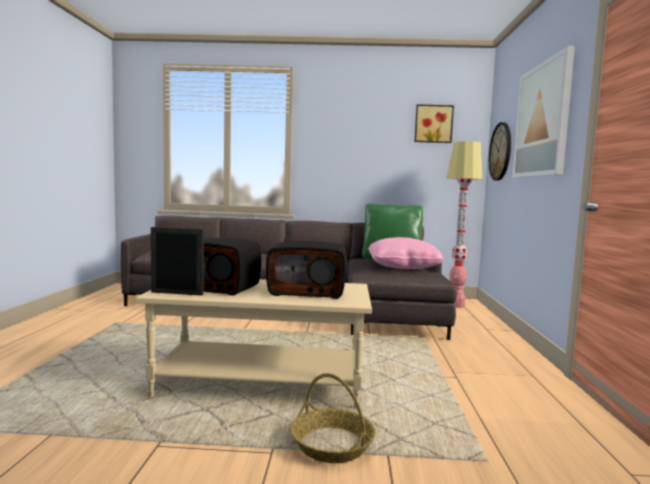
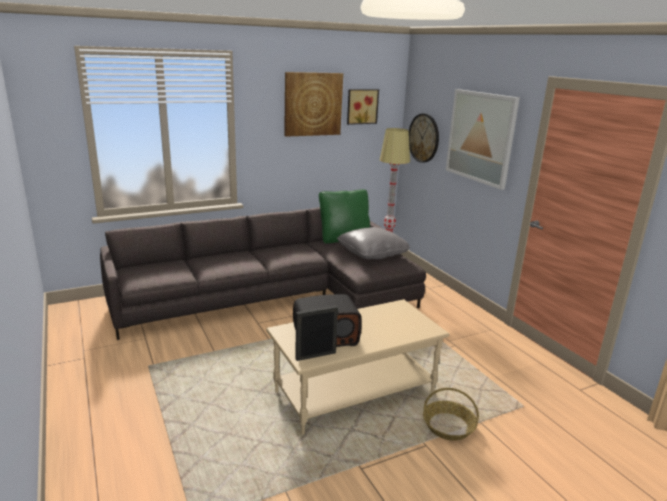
camera: 30 degrees left, 15 degrees up
(308, 291) = (387, 323): radio -> none
(375, 119) = (313, 104): none -> picture
(402, 267) = (372, 253): pink pillow -> grey pillow

